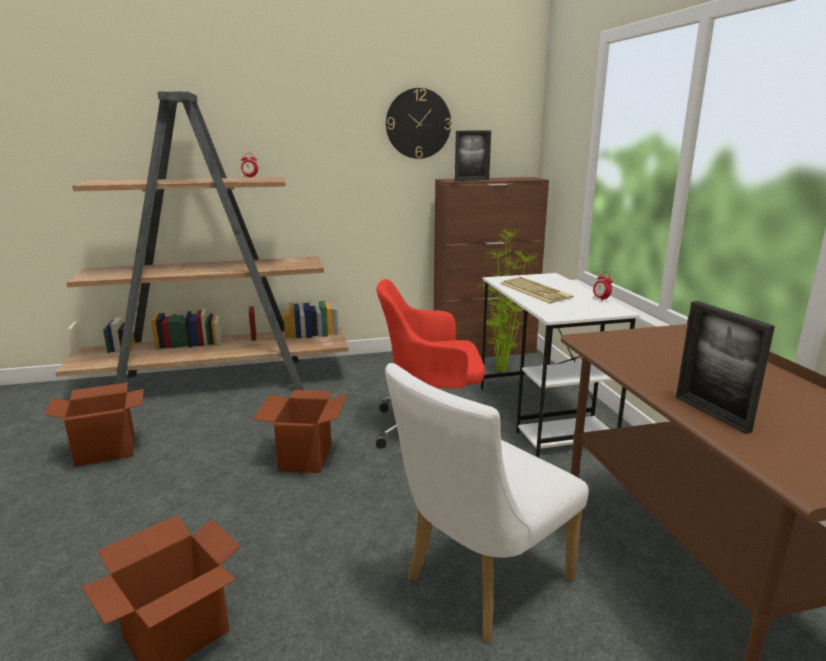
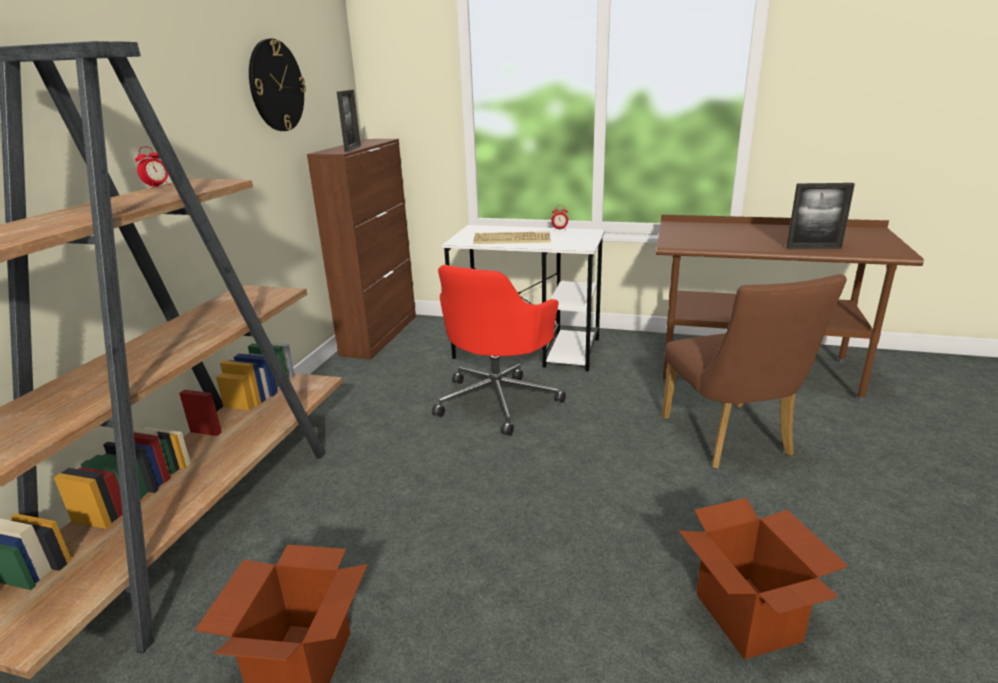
camera: 60 degrees left, 5 degrees up
(305, 457) = (489, 482): cardboard box -> none
(479, 583) = (731, 440): white chair -> brown chair
(502, 371) = (432, 340): potted plant -> none

